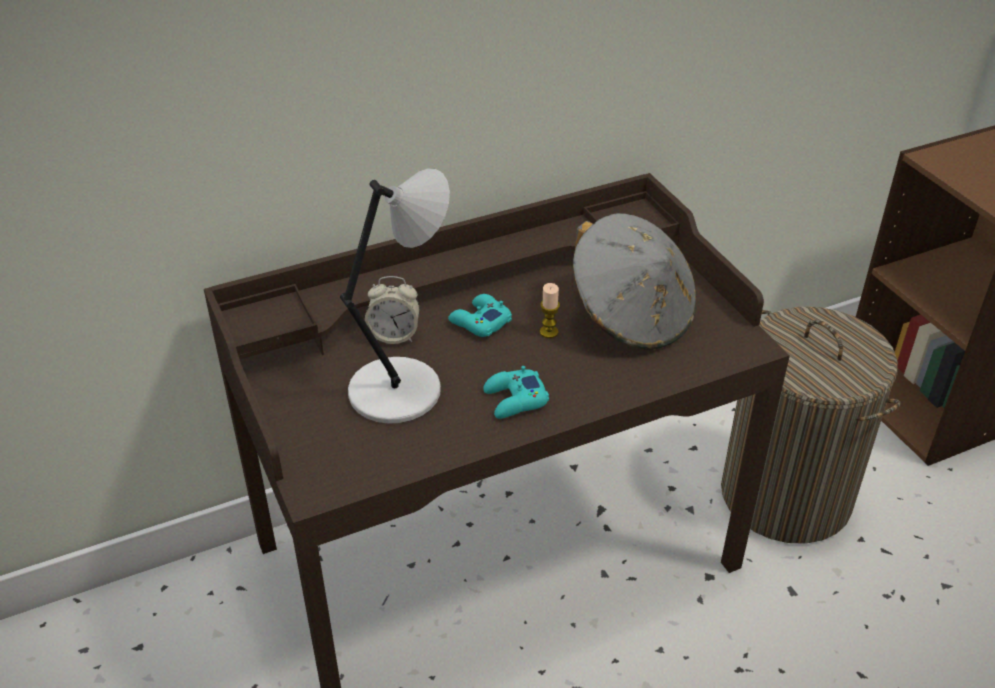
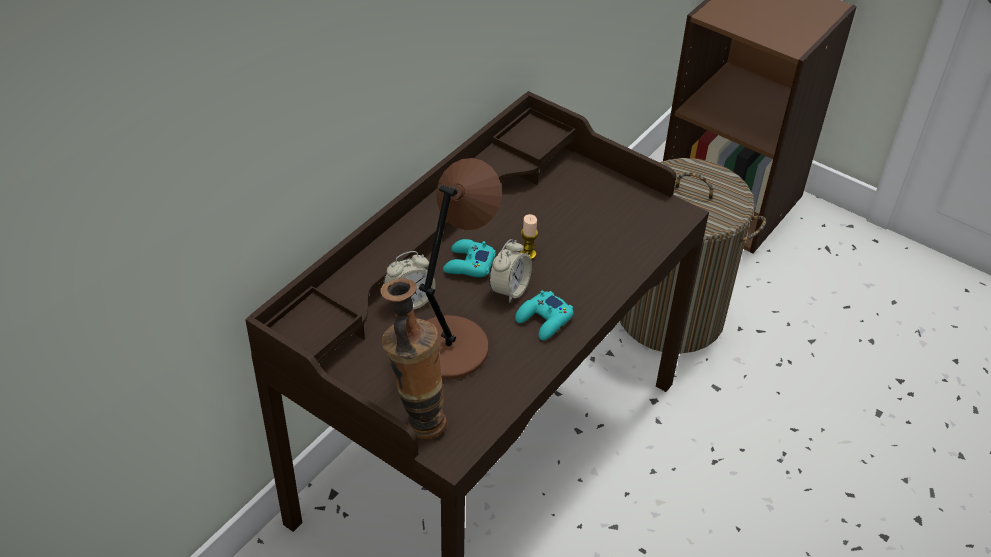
camera: 30 degrees left, 5 degrees up
(309, 445) = (417, 419): none -> vase
(400, 389) = (451, 345): grey table lamp -> brown table lamp
(502, 359) = (509, 290): none -> alarm clock
(631, 316) = (579, 218): grey hat -> none

